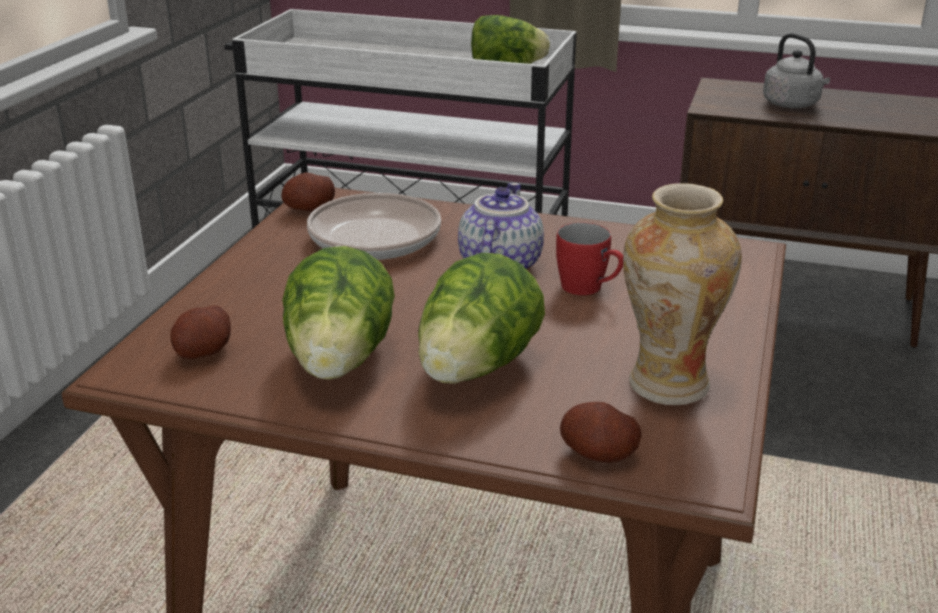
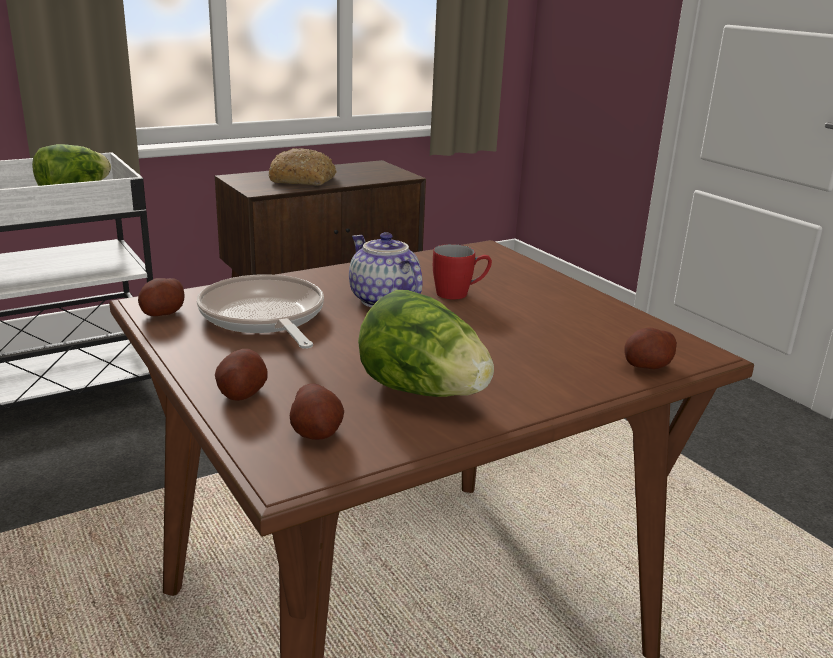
camera: 50 degrees left, 5 degrees down
(225, 297) = (241, 393): none -> potato
(476, 369) = (503, 357): lettuce -> none
(667, 385) = (599, 322): vase -> none
(793, 105) = (303, 180): grey kettle -> bread

